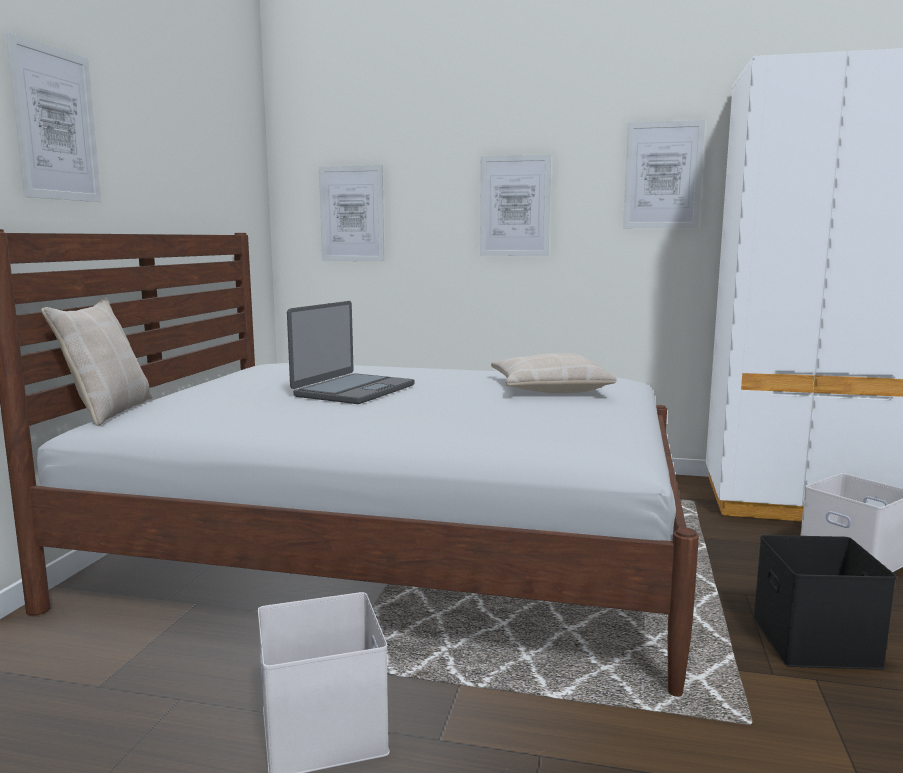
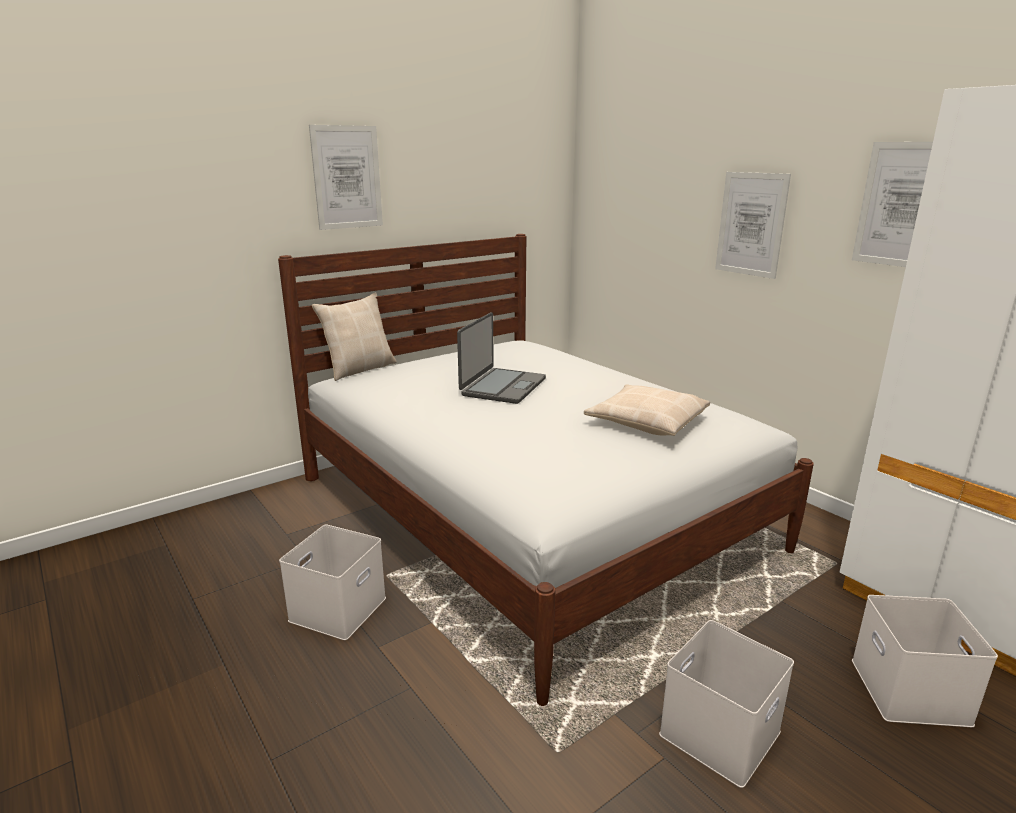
camera: 40 degrees right, 10 degrees up
(352, 214) = (624, 217): picture -> none
(353, 390) = (502, 387): laptop -> laptop turned 45 degrees counterclockwise
(817, 642) = (720, 735): black storage box -> white storage box

